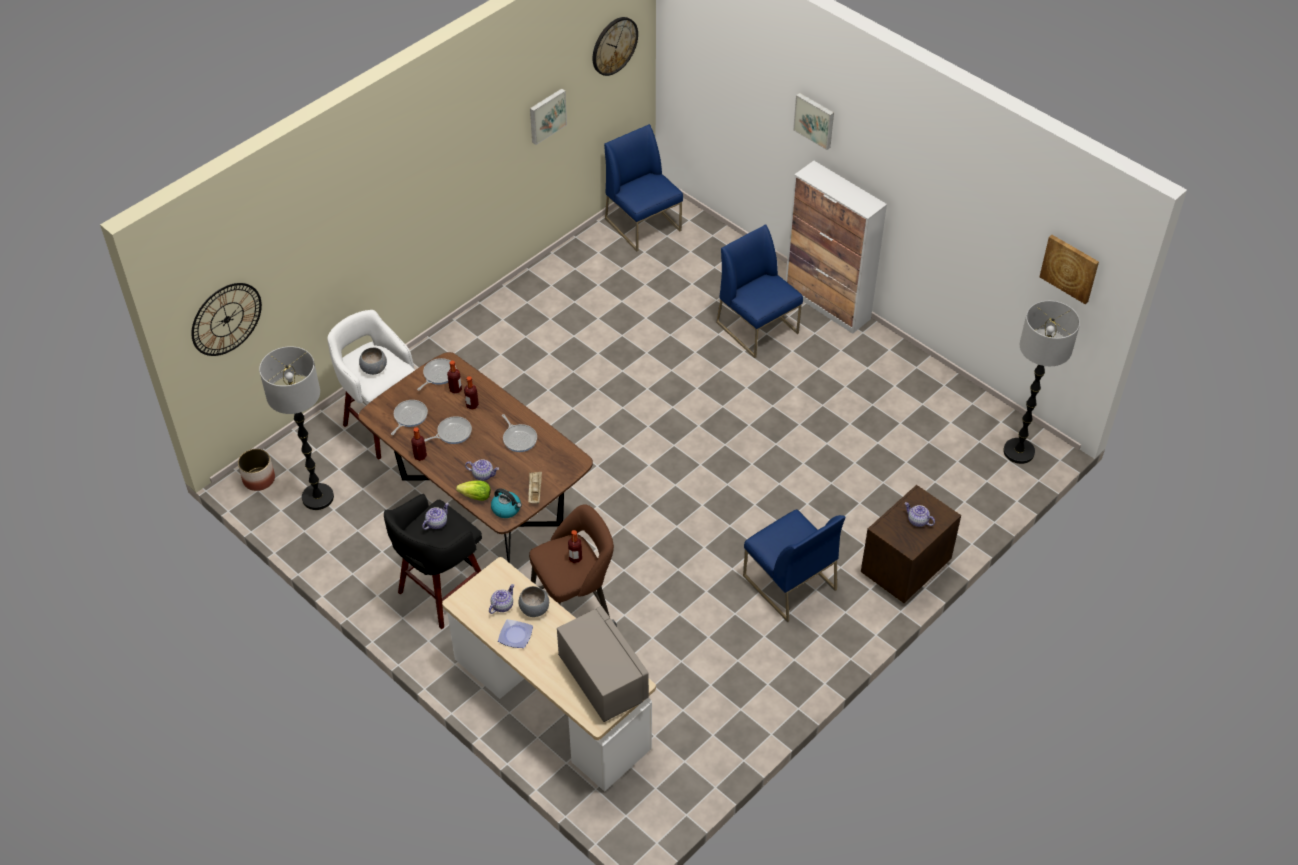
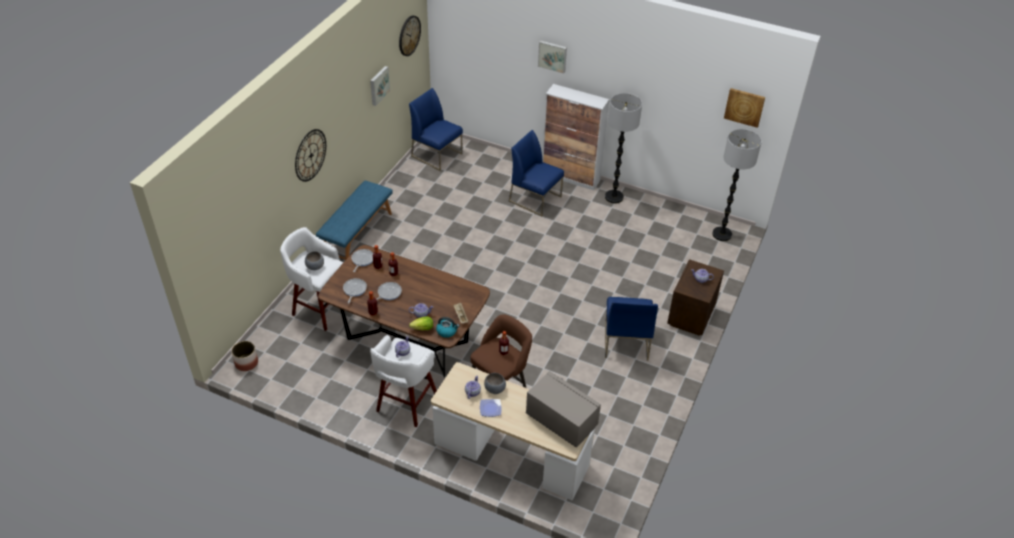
camera: 20 degrees left, 5 degrees down
(226, 319) = (215, 247): wall clock -> wall clock (310, 155)
(318, 497) = (294, 364): floor lamp -> floor lamp (614, 197)
(441, 593) = (406, 404): black stool -> white stool
(478, 325) = (357, 234): none -> blue bench
(519, 438) = (434, 286): frying pan -> none
(788, 582) = (625, 341): blue chair -> blue chair turned 60 degrees clockwise

